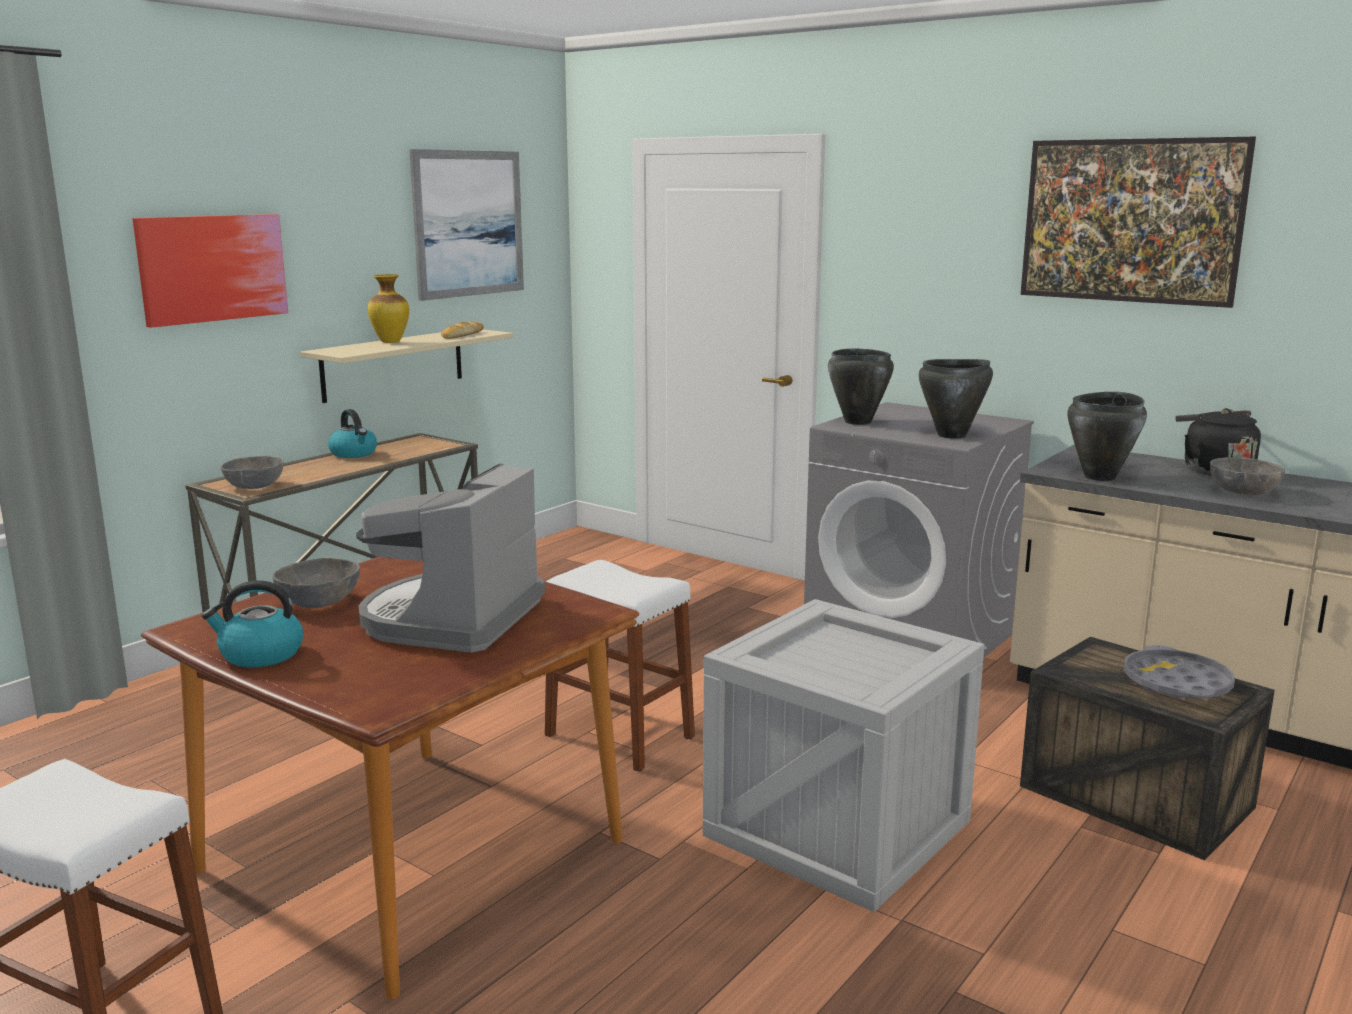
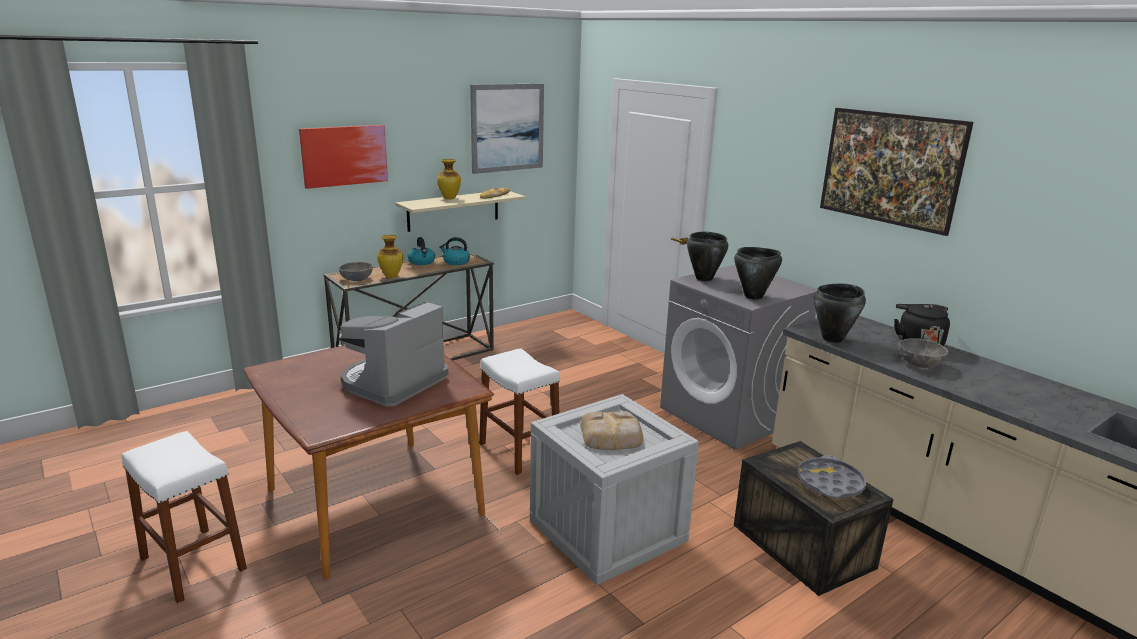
camera: 15 degrees right, 5 degrees up
(260, 655) = (286, 391): kettle -> kettle (456, 262)
(316, 476) = (391, 276): none -> vase
(319, 602) = (336, 362): grey bowl -> none
(844, 658) = (612, 436): none -> bread

